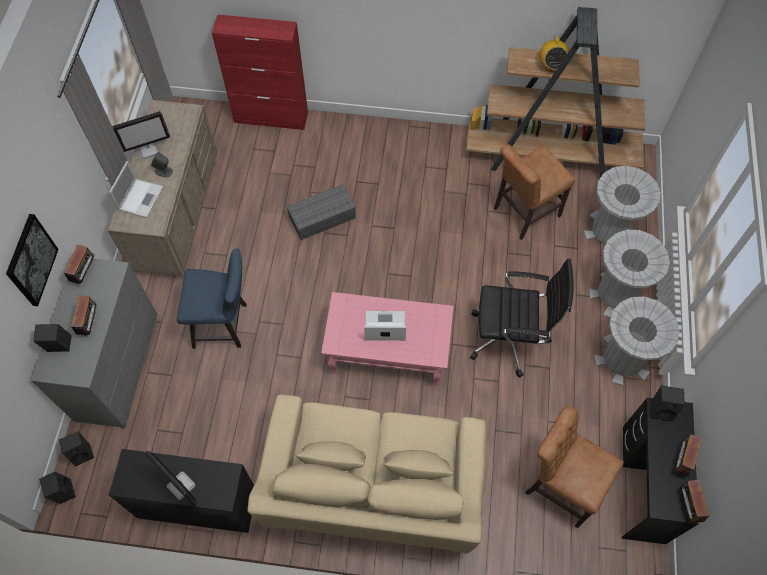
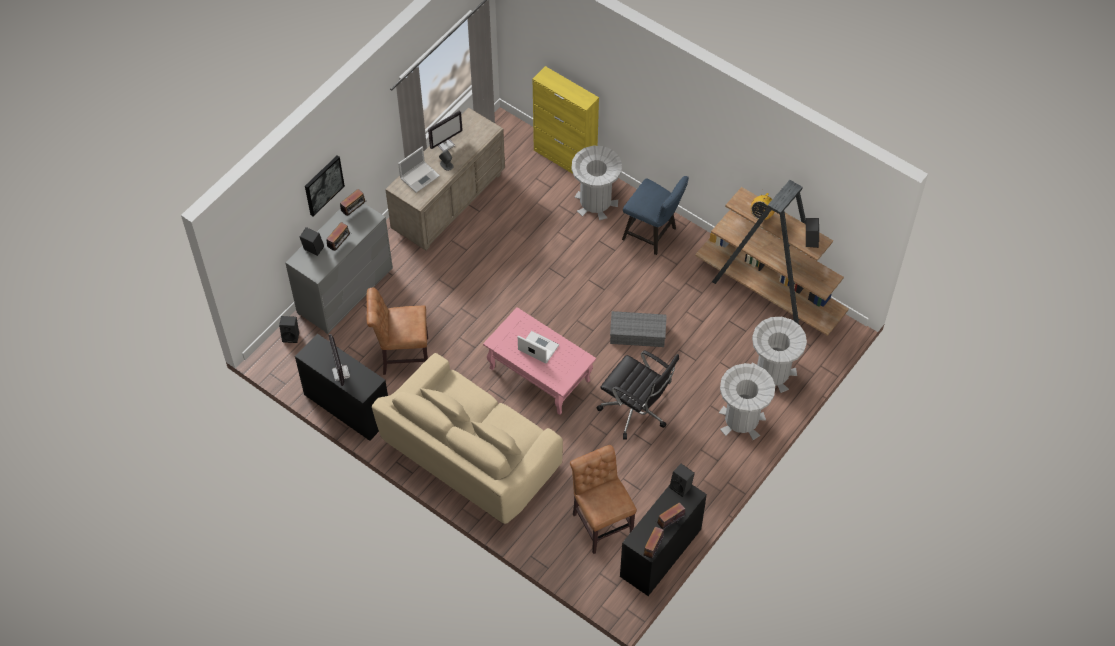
camera: 30 degrees right, 5 degrees down
(63, 492) = (266, 354): black speaker -> black speaker (810, 240)
(149, 149) = (445, 144): monitor -> monitor turned 45 degrees counterclockwise
(225, 325) = (435, 299): blue chair -> blue chair (653, 235)
(271, 117) = (565, 159): red cabinet -> yellow cabinet
(323, 216) = (555, 255): grey storage box -> grey storage box (638, 333)
(523, 213) = (713, 327): brown chair -> brown chair (402, 356)
(622, 359) = (710, 467): grey trash can -> grey trash can (595, 202)

